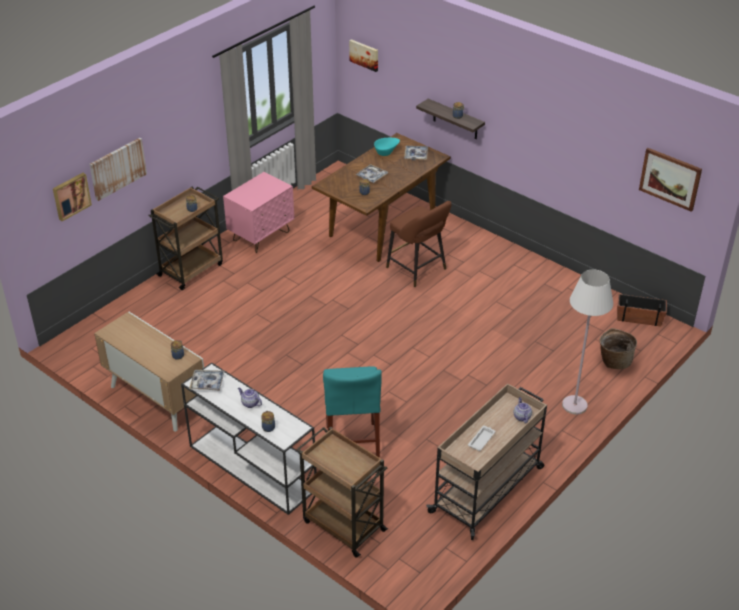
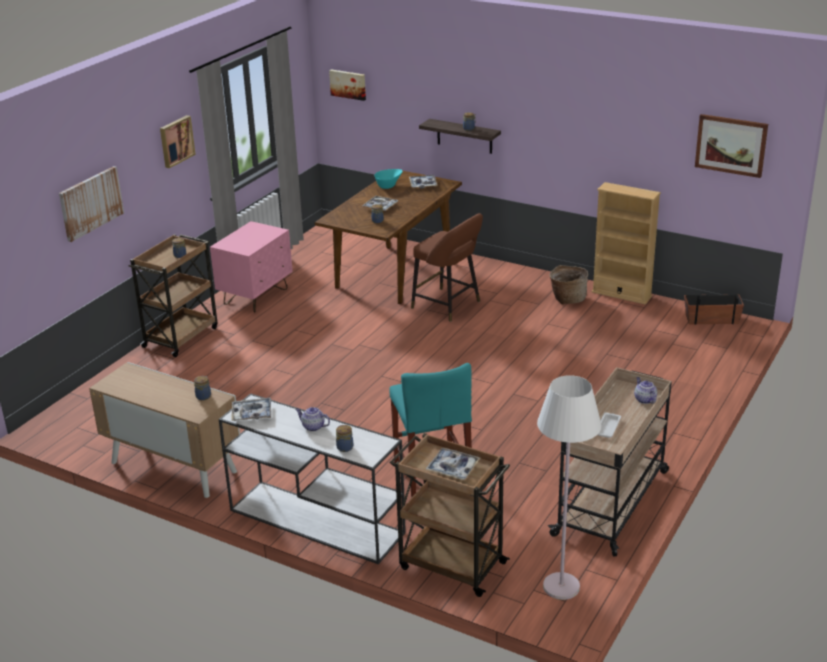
camera: 10 degrees left, 10 degrees down
(71, 196) = (39, 233): picture -> picture (176, 141)
(343, 462) = (453, 468): none -> tray
(570, 279) = (621, 294): none -> beige bookcase
(574, 405) = (677, 407): white floor lamp -> white floor lamp (561, 587)
(614, 361) = (702, 361): basket -> basket (567, 299)

